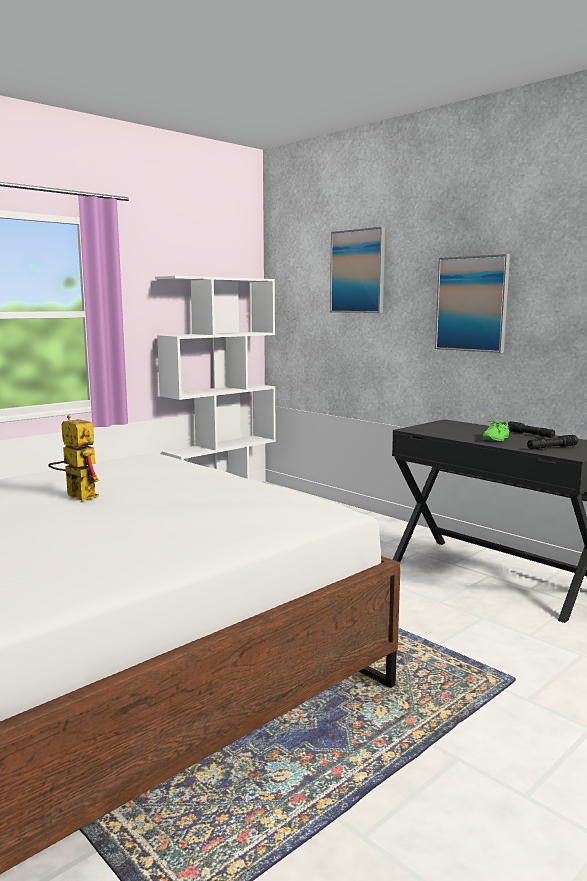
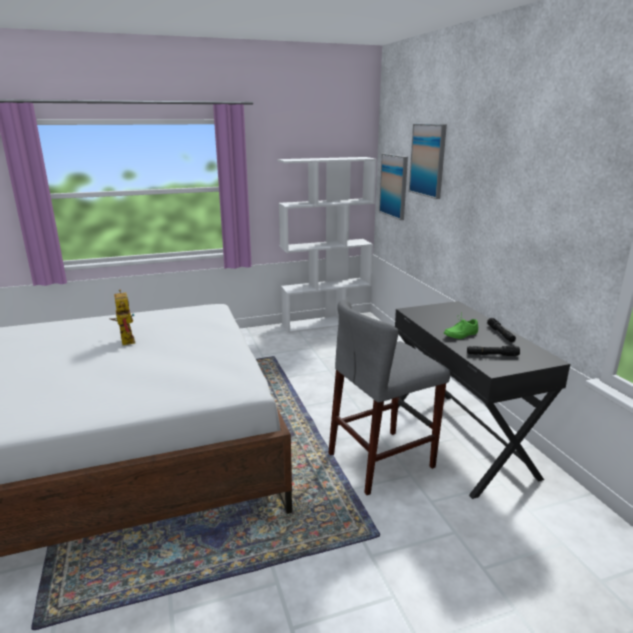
camera: 25 degrees right, 10 degrees up
(437, 612) = (381, 460): none -> grey stool
(472, 304) = (494, 204): picture -> picture (394, 186)

